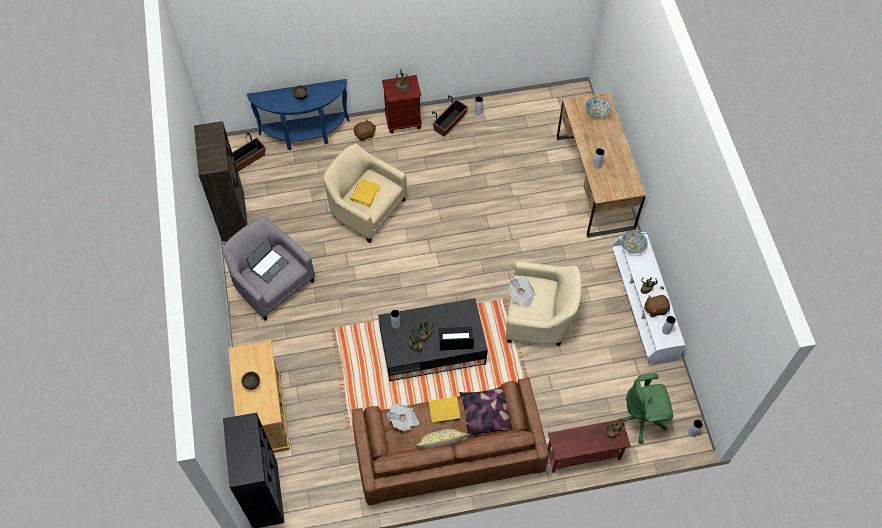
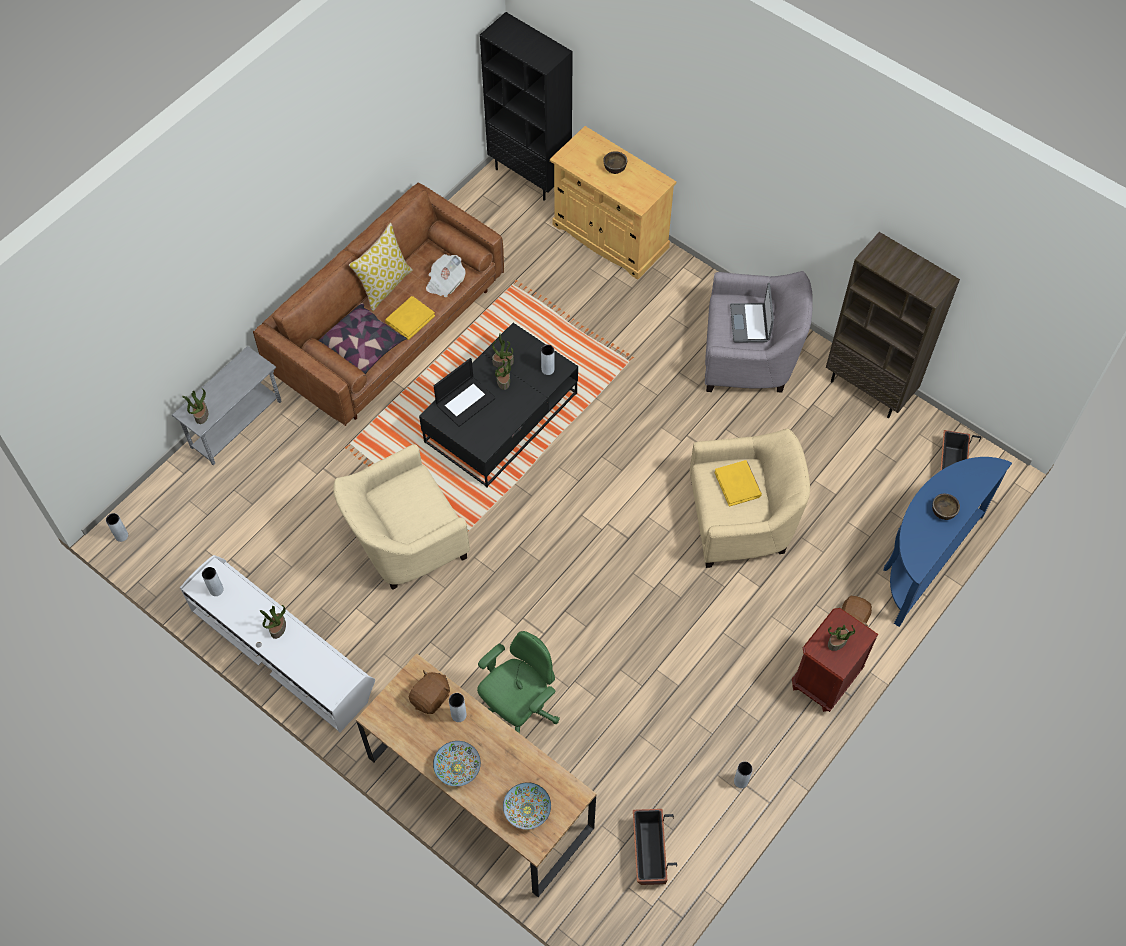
camera: 140 degrees right, 0 degrees up
(449, 123) = (762, 729): planter -> planter (649, 852)
(521, 296) = (428, 497): newspaper -> none
(583, 456) = (236, 424): brown side table -> grey side table
(633, 246) = (337, 676): bowl -> bowl (457, 768)
(642, 419) = (193, 509): green office chair -> green office chair (519, 709)
(655, 309) = (248, 608): brown plush toy -> brown plush toy (431, 698)

